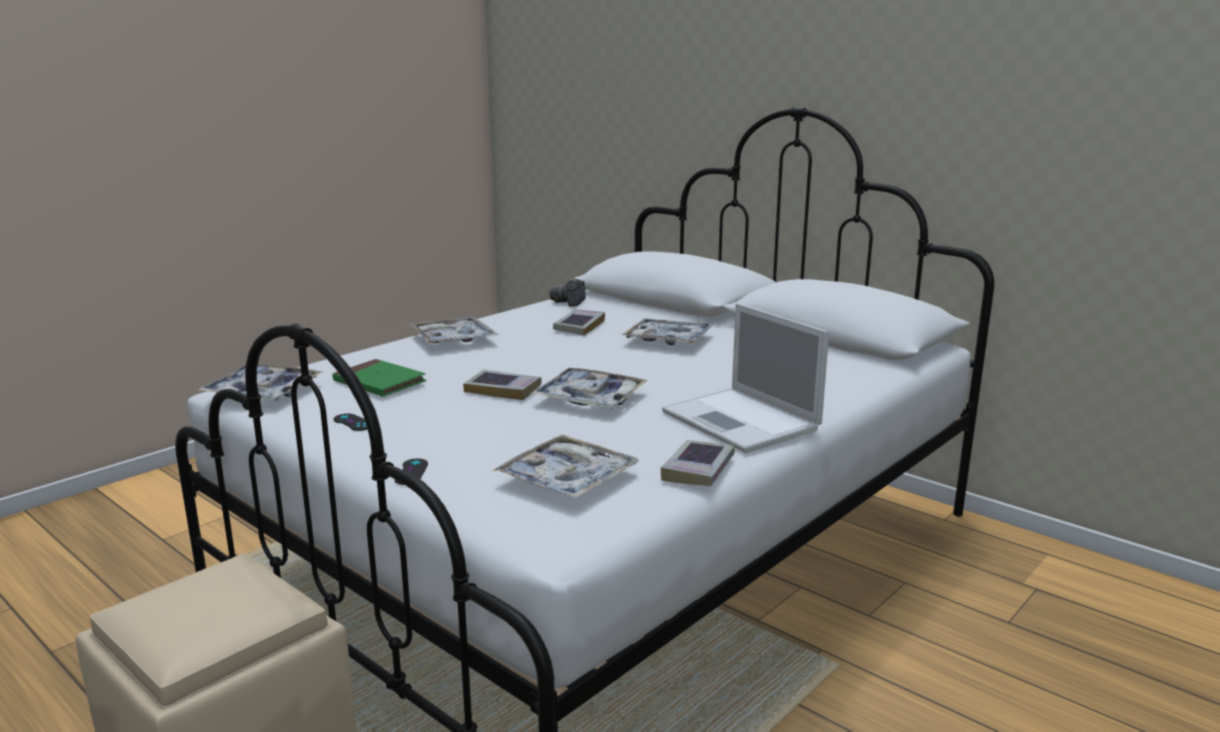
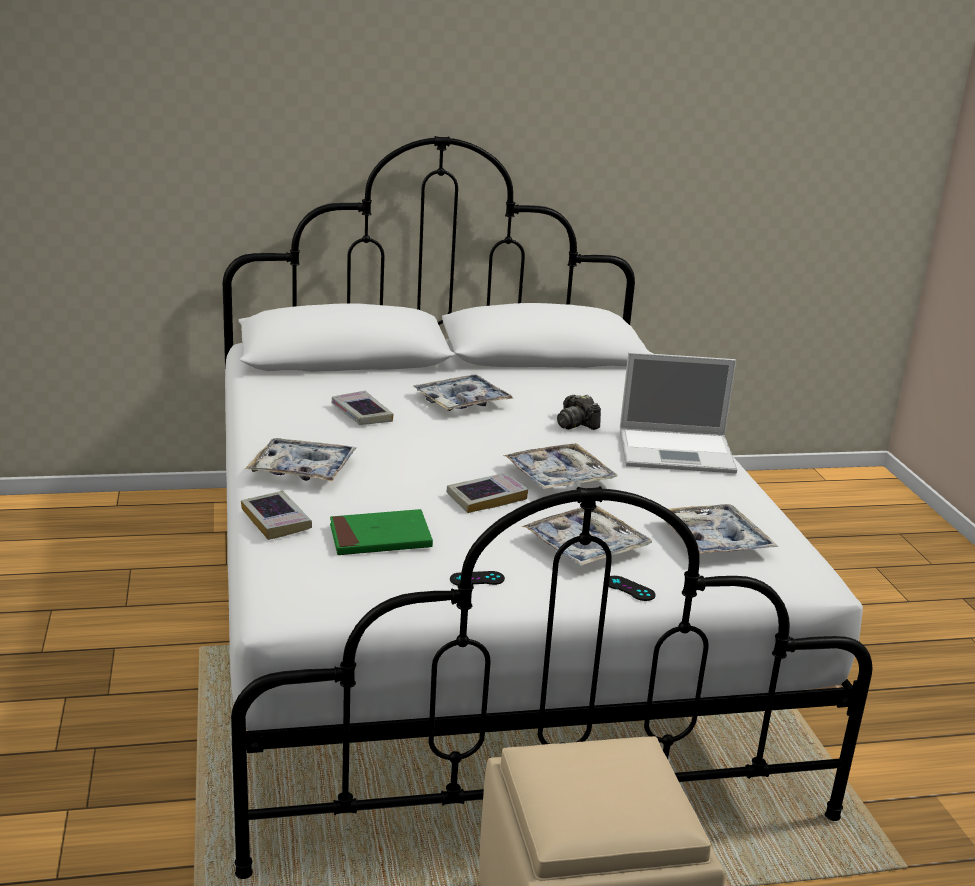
camera: 55 degrees left, 5 degrees up
(263, 393) = (318, 597): tray -> tray (586, 546)
(570, 302) = (275, 390): camera -> camera (576, 424)
(698, 469) = (745, 497): book -> book (276, 520)

